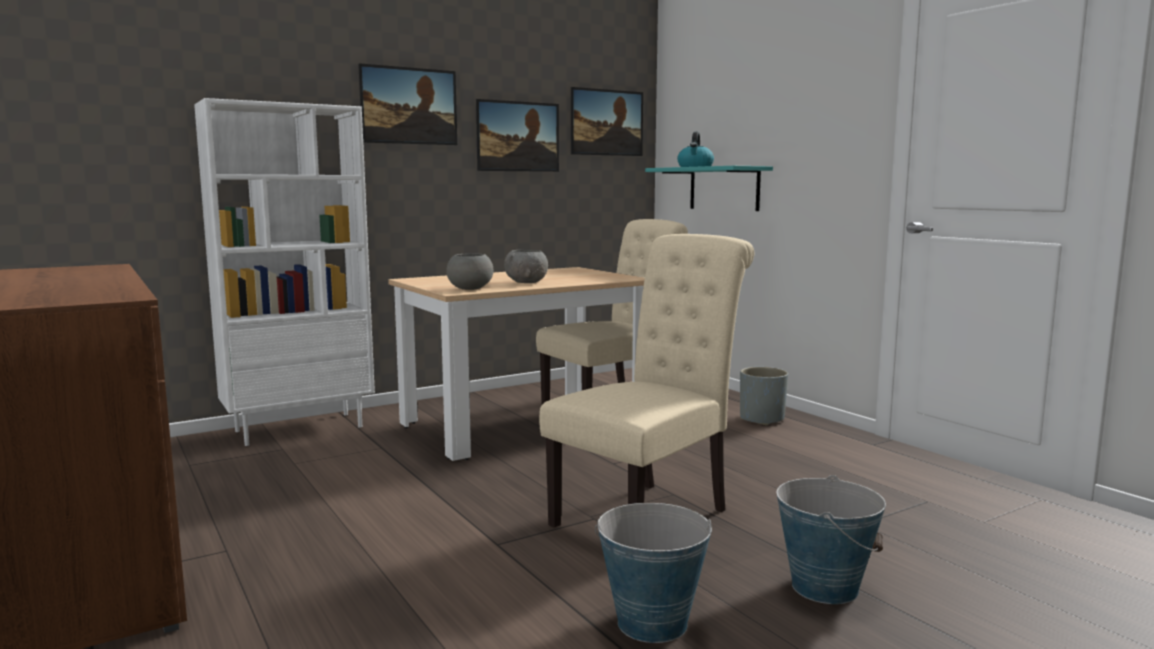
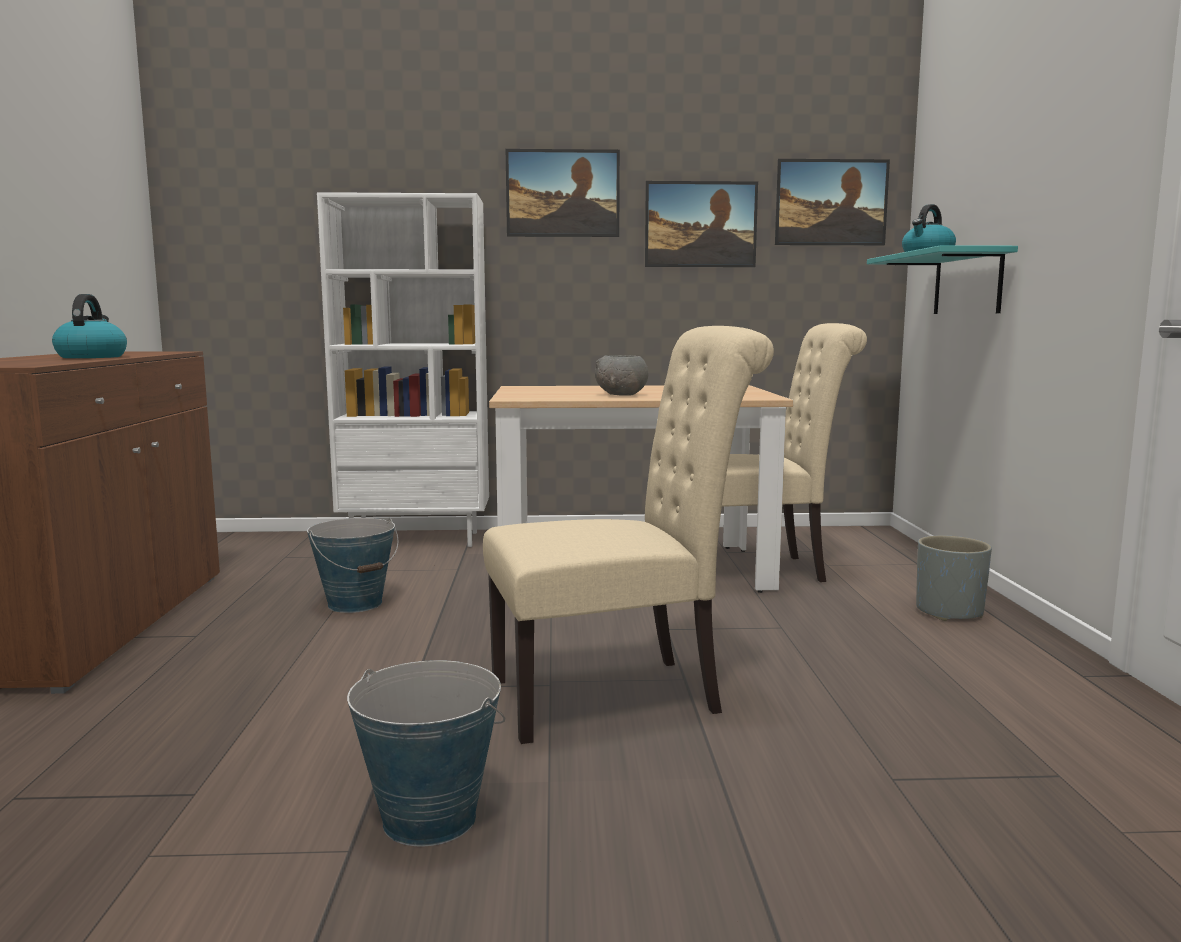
camera: 30 degrees right, 0 degrees up
(85, 280) = (91, 357): none -> kettle
(470, 288) = (539, 396): grey bowl -> none
(825, 587) = (705, 846): bucket -> bucket (355, 603)

